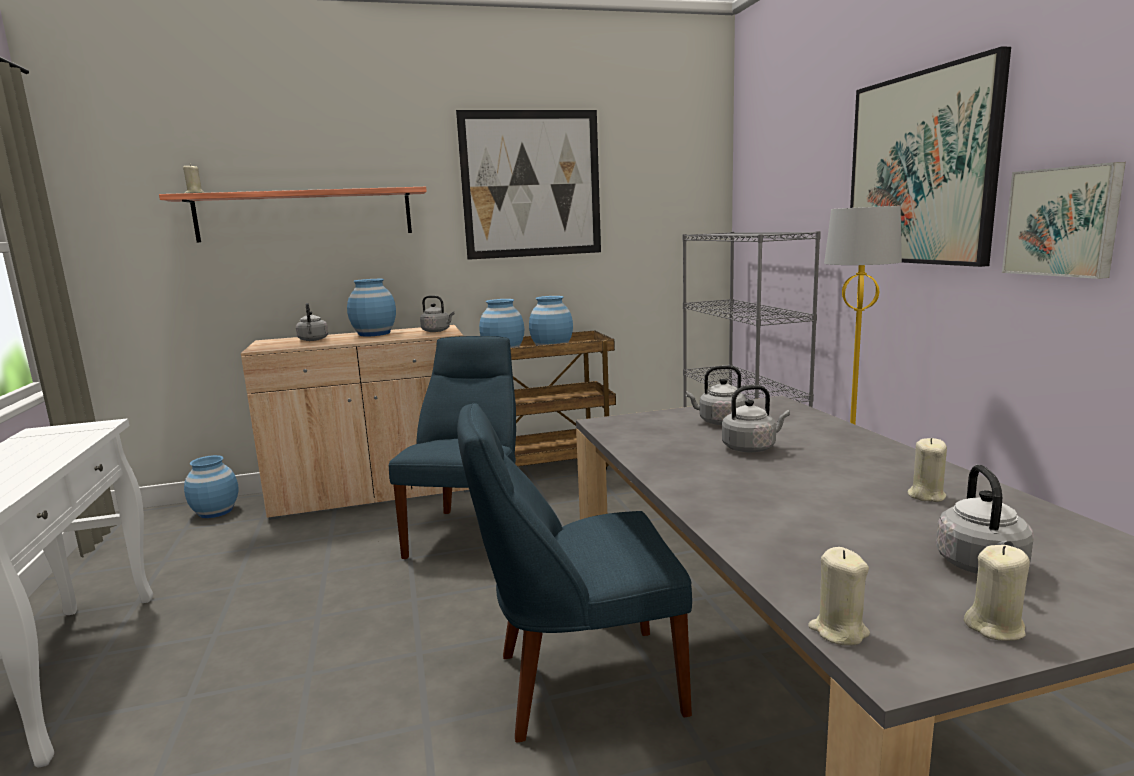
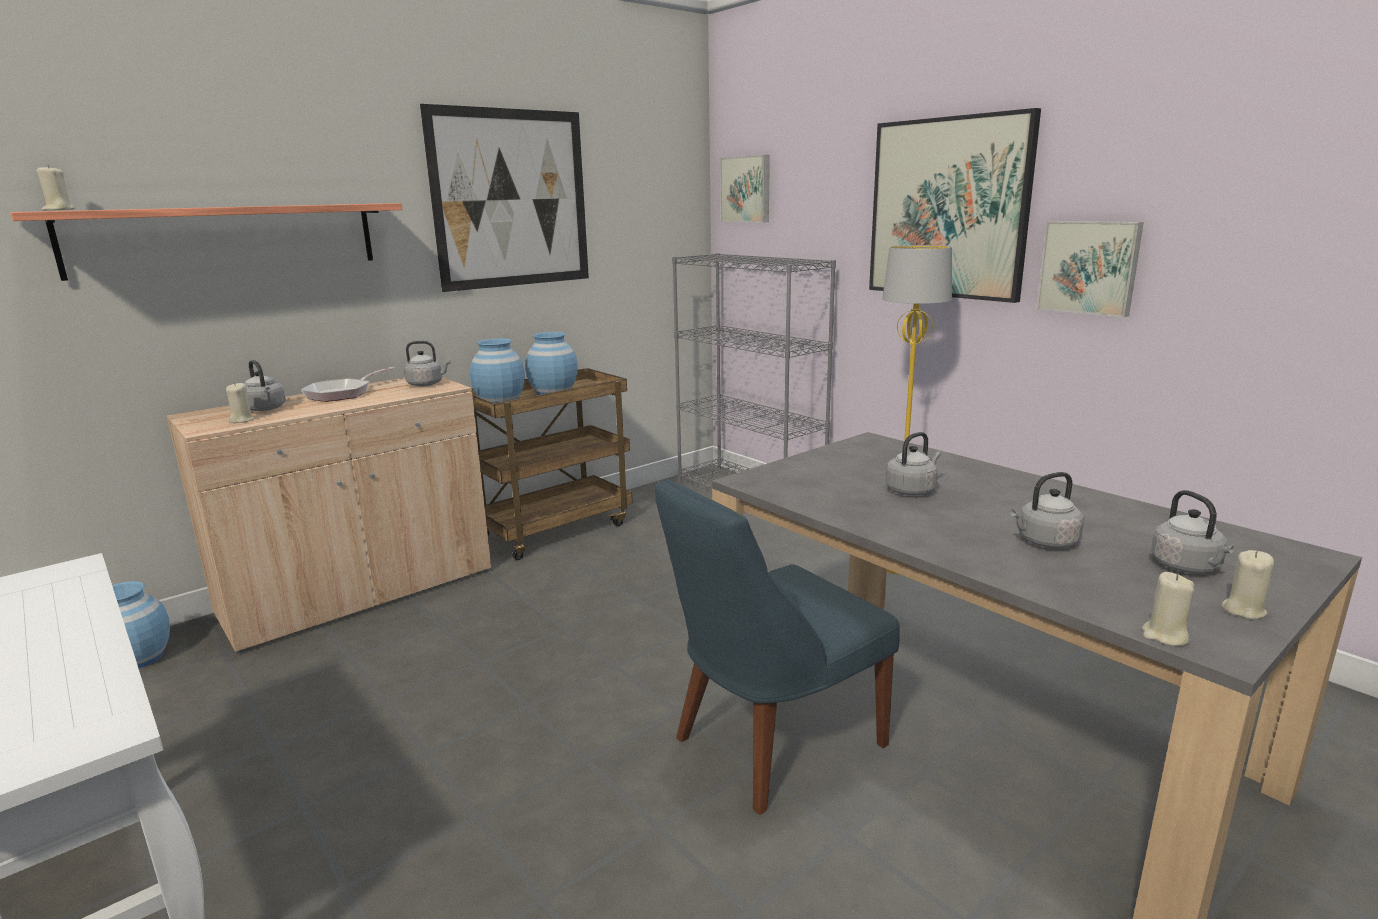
camera: 25 degrees left, 5 degrees up
(374, 334) = (343, 393): blue vase -> frying pan
(470, 532) = (526, 619): blue chair -> none
(719, 422) = (851, 467): grey kettle -> grey kettle (1045, 542)
(757, 170) = (746, 189): none -> picture
(926, 495) = (1089, 515): beige candle -> beige candle (242, 420)

